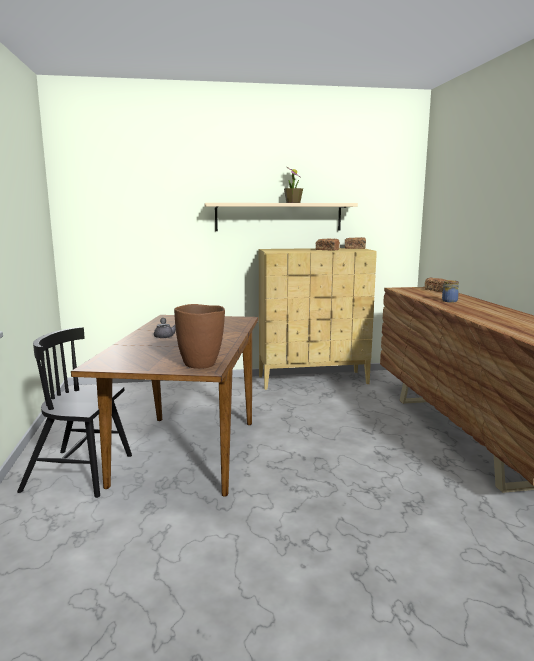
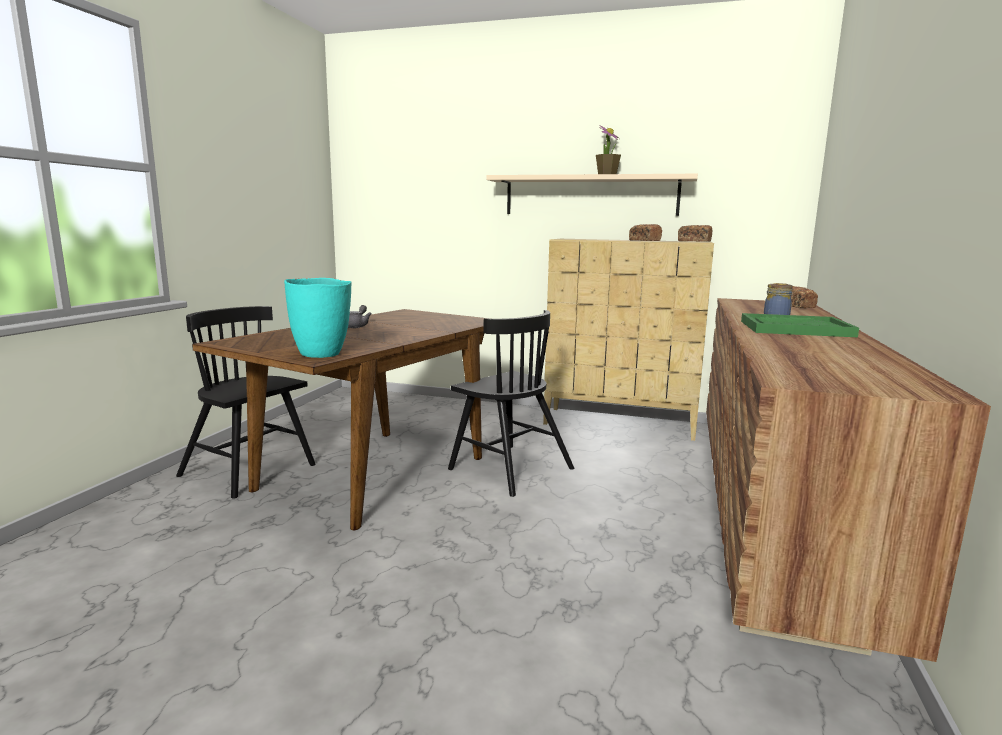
camera: 25 degrees right, 0 degrees up
(201, 364) = (322, 354): brown vase -> turquoise vase
(275, 426) = (506, 466): none -> black chair
(477, 309) = (795, 329): none -> green tray

